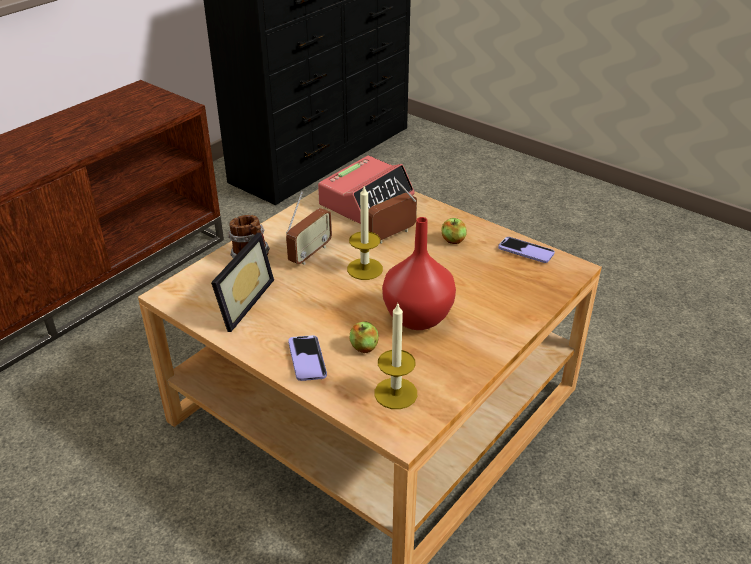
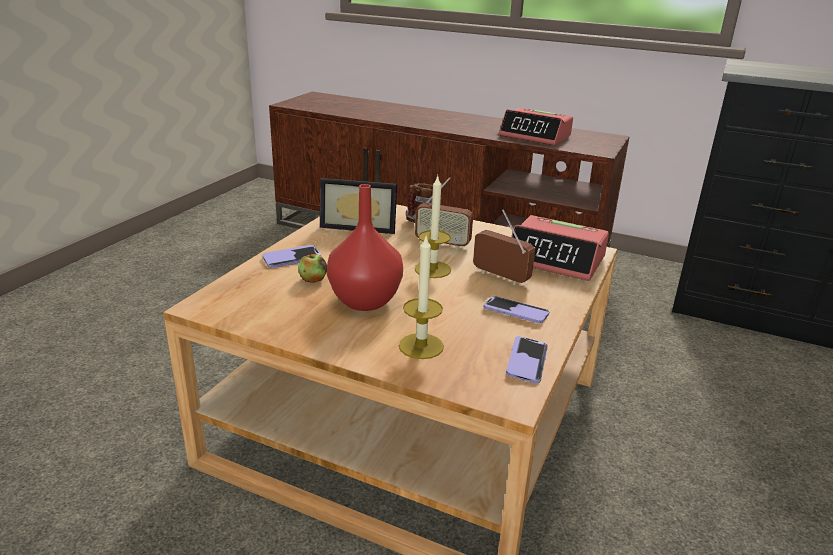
camera: 75 degrees right, 10 degrees down
(100, 127) = (535, 136): none -> alarm clock
(395, 393) = (252, 299): candle -> candle (421, 346)
(453, 240) = (515, 311): apple -> phone

